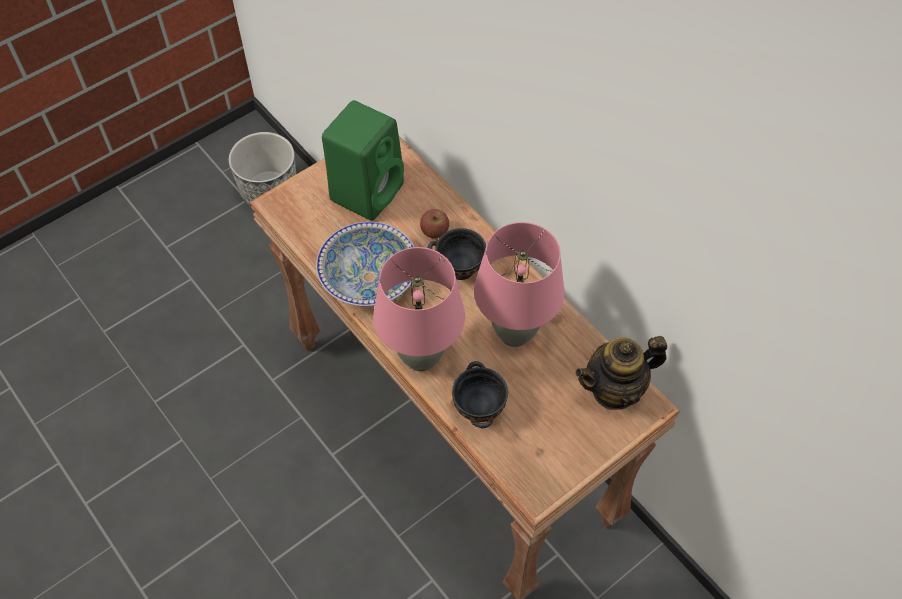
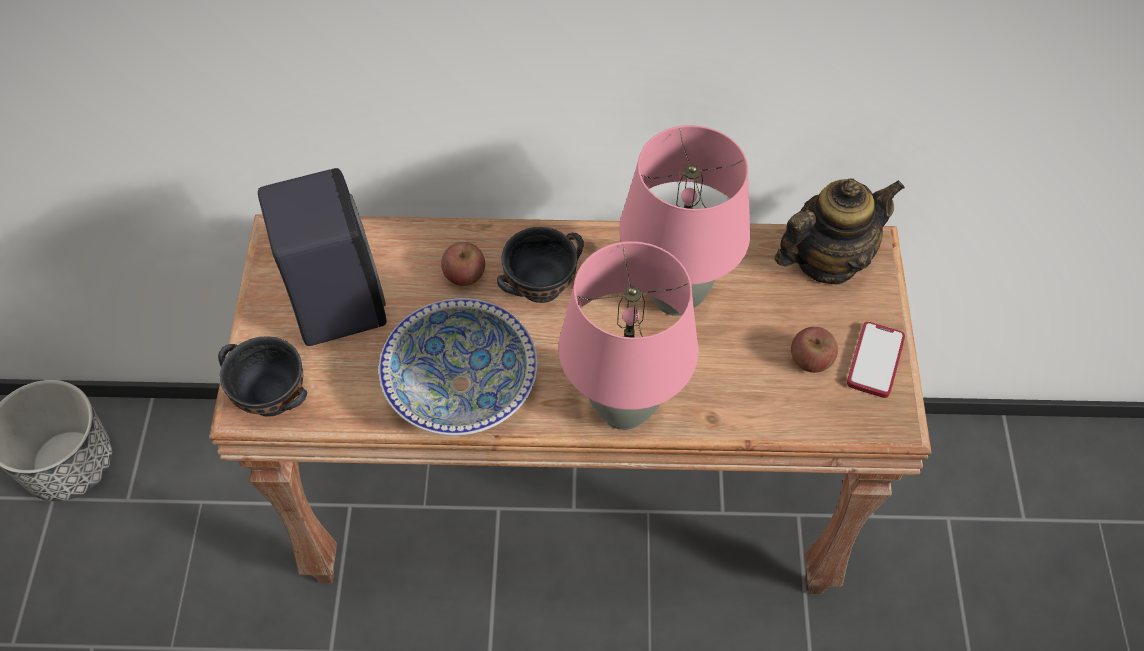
camera: 50 degrees left, 0 degrees up
(367, 190) = (335, 299): green speaker -> black speaker
(478, 409) = (742, 401): black bowl -> black bowl (272, 398)
(537, 425) = (810, 359): none -> apple
(568, 458) = (875, 361): none -> phone
(615, 390) = (826, 260): teapot -> teapot turned 135 degrees counterclockwise

